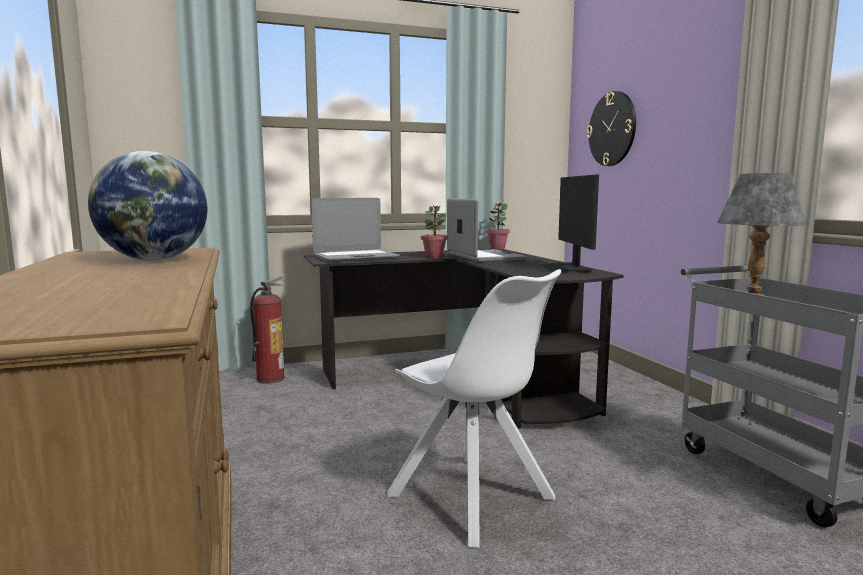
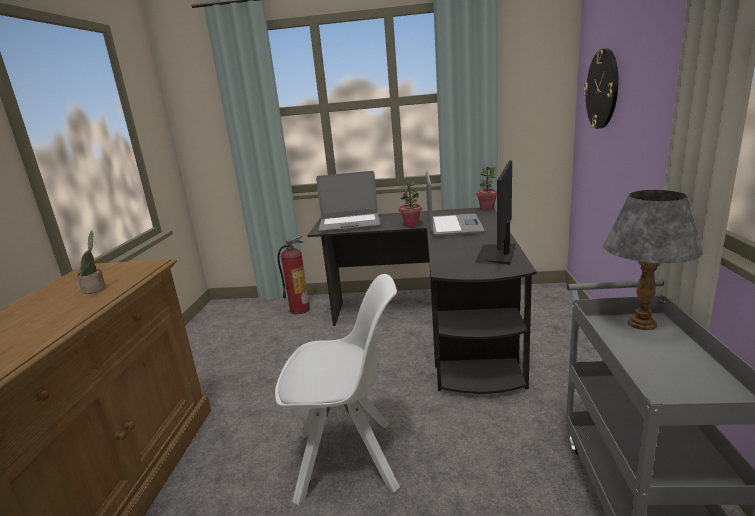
camera: 25 degrees right, 10 degrees up
(154, 260) = (96, 289): globe -> potted plant
(473, 498) = (348, 459): white chair -> white chair turned 75 degrees counterclockwise

